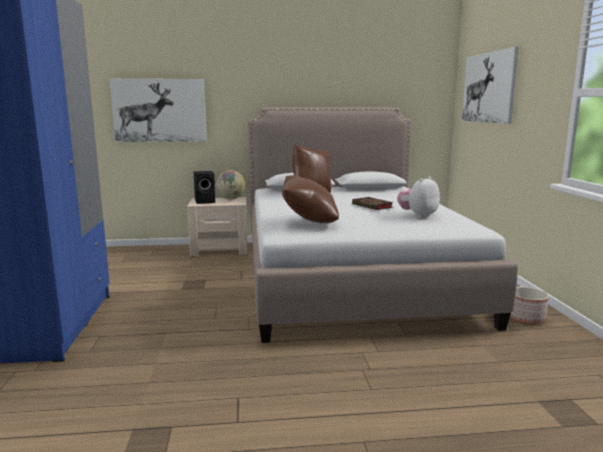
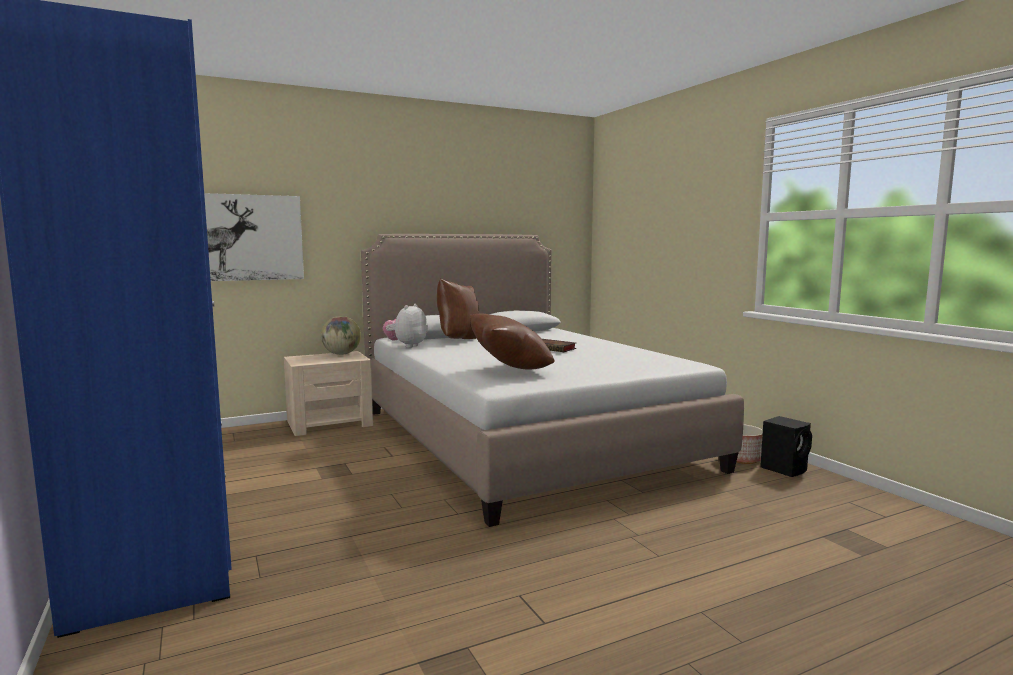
camera: 20 degrees left, 5 degrees down
(206, 201) = (310, 359): black speaker -> black speaker (785, 469)
(418, 216) = (615, 355): plush toy -> plush toy (406, 346)
(488, 88) = (643, 213): picture -> none

